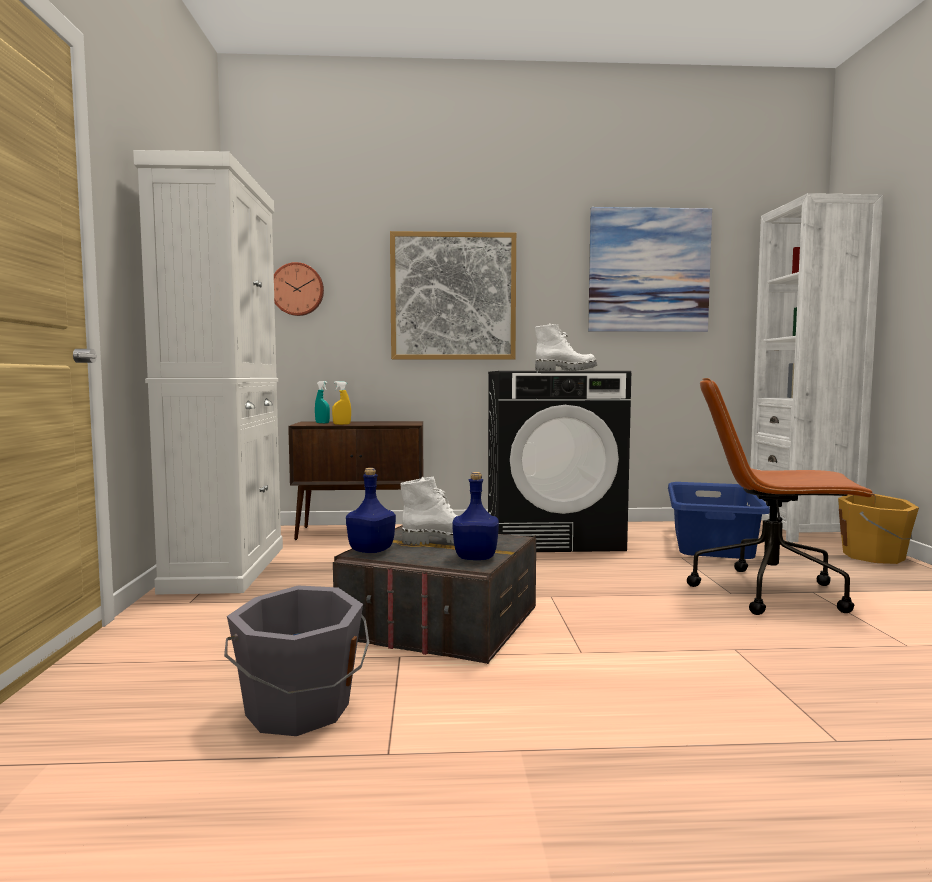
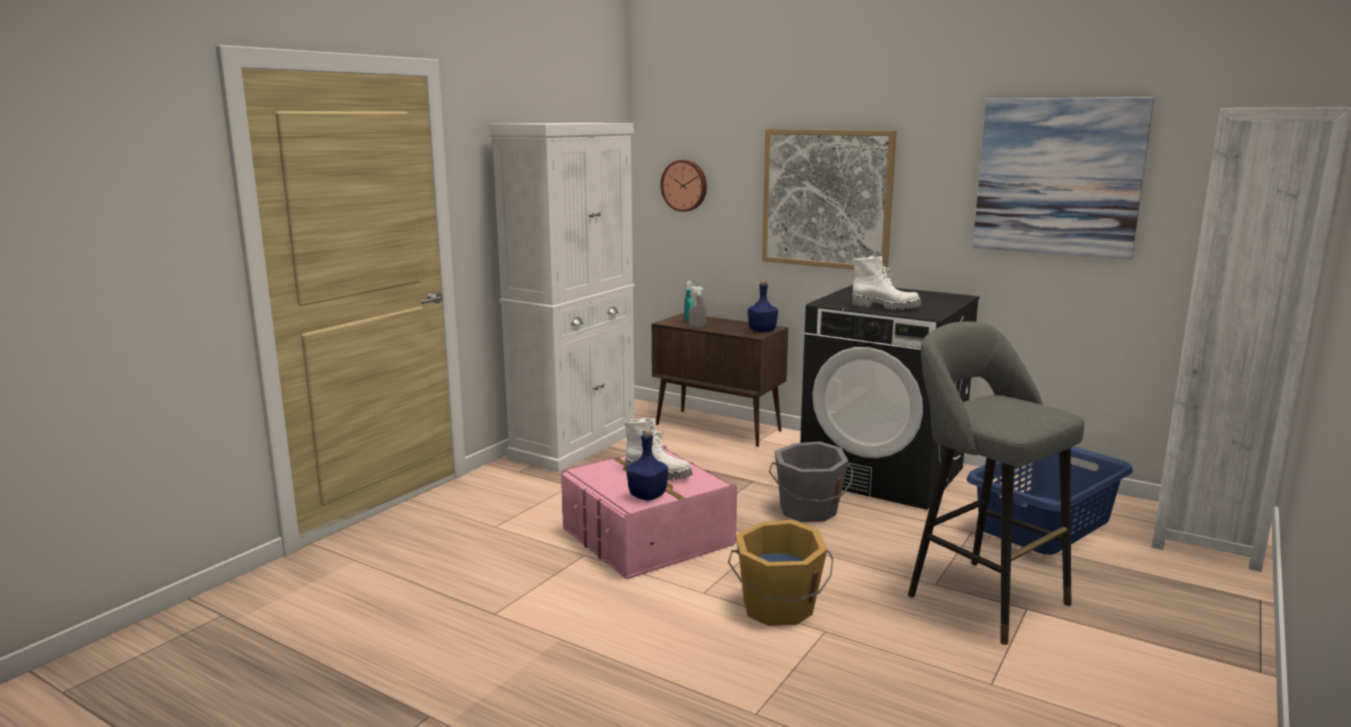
camera: 35 degrees right, 10 degrees up
(299, 710) = (485, 572): grey bucket -> grey bucket (808, 511)
(341, 424) = (697, 327): yellow spray bottle -> grey spray bottle
(370, 550) = (592, 470): blue bottle -> blue bottle (761, 331)
(441, 623) = (647, 537): grey storage box -> pink storage box
(772, 592) = (980, 596): brown office chair -> grey stool
(875, 556) = (1221, 595): orange bucket -> orange bucket (778, 608)

